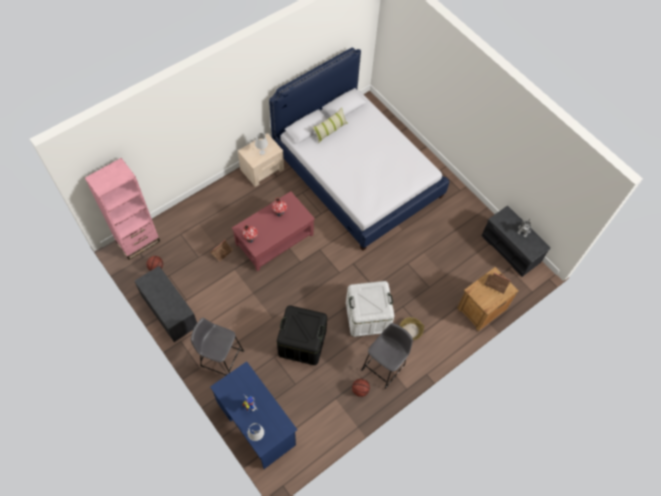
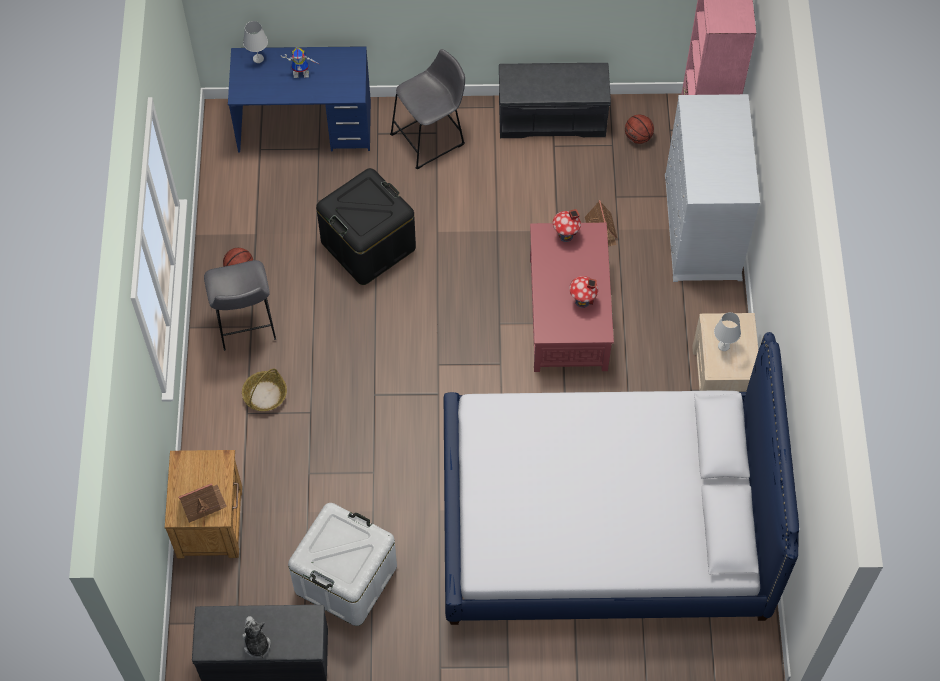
camera: 130 degrees right, 0 degrees up
(190, 214) = (702, 227): none -> white dresser
(330, 130) = (689, 470): pillow -> none
(367, 316) = (335, 353): white storage box -> white storage box (346, 578)

